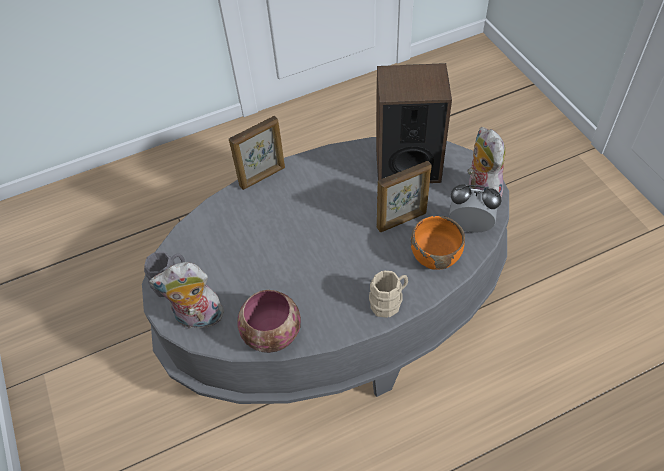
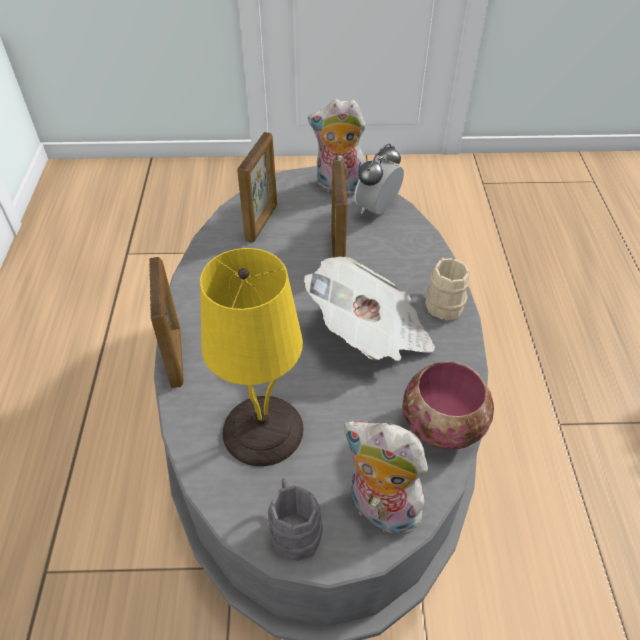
camera: 70 degrees left, 5 degrees down
(198, 318) = (379, 509): plush toy -> plush toy turned 105 degrees clockwise
(228, 241) = (263, 431): none -> yellow table lamp
(333, 267) = (370, 333): none -> newspaper
(407, 165) = (262, 222): speaker -> picture frame
(435, 256) = (400, 246): orange bowl -> none

